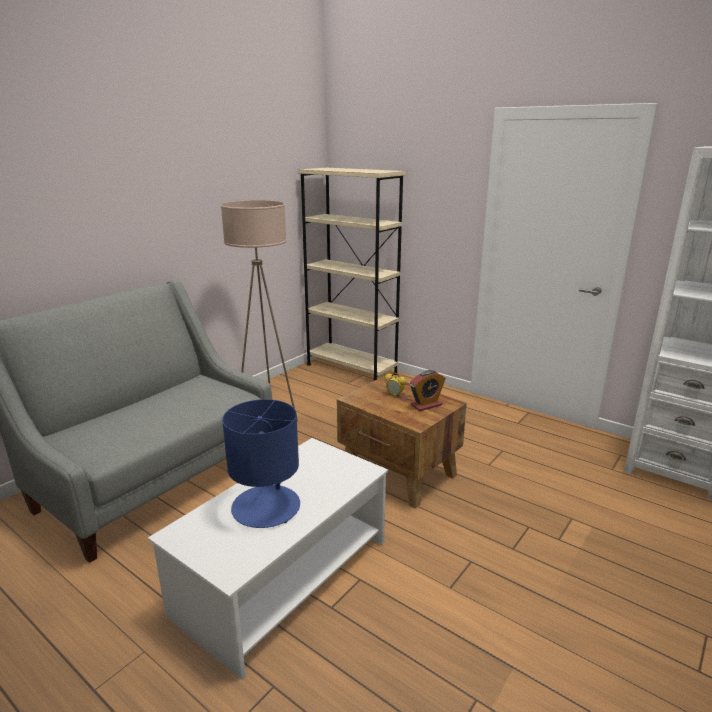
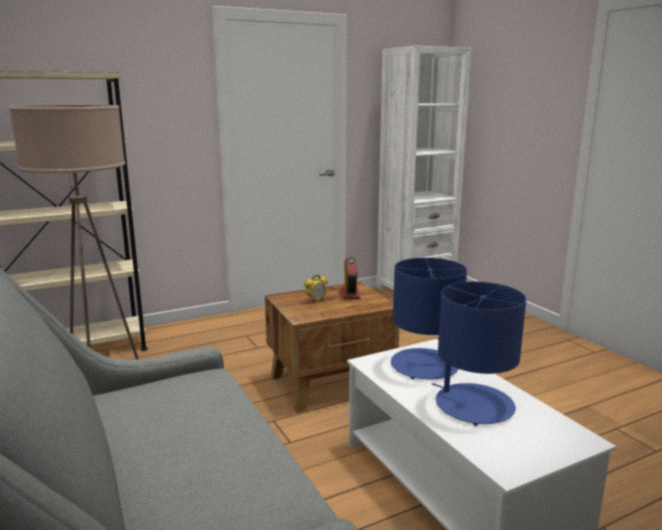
camera: 65 degrees left, 5 degrees down
(325, 473) = (425, 365): none -> blue table lamp

